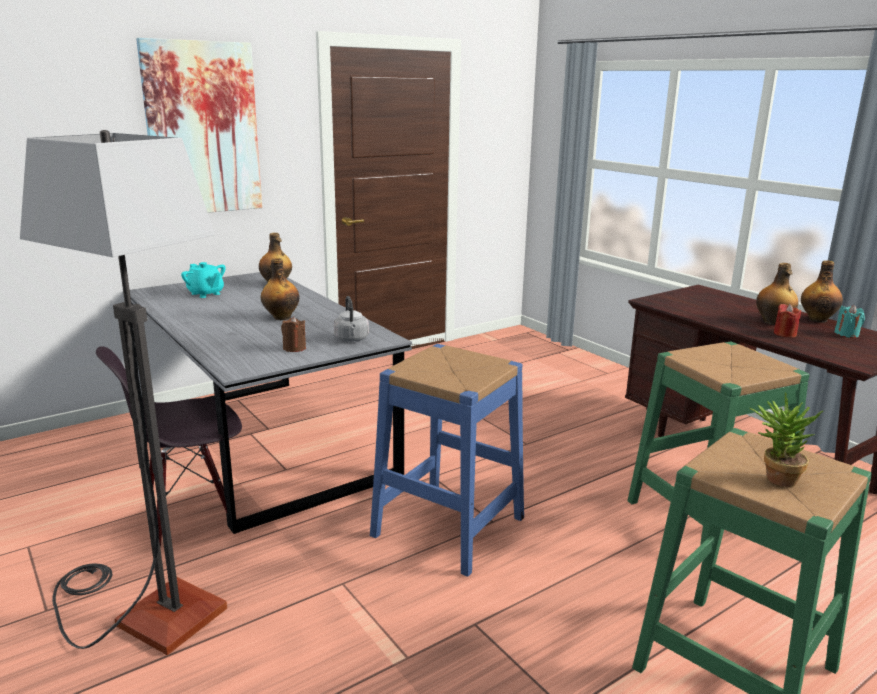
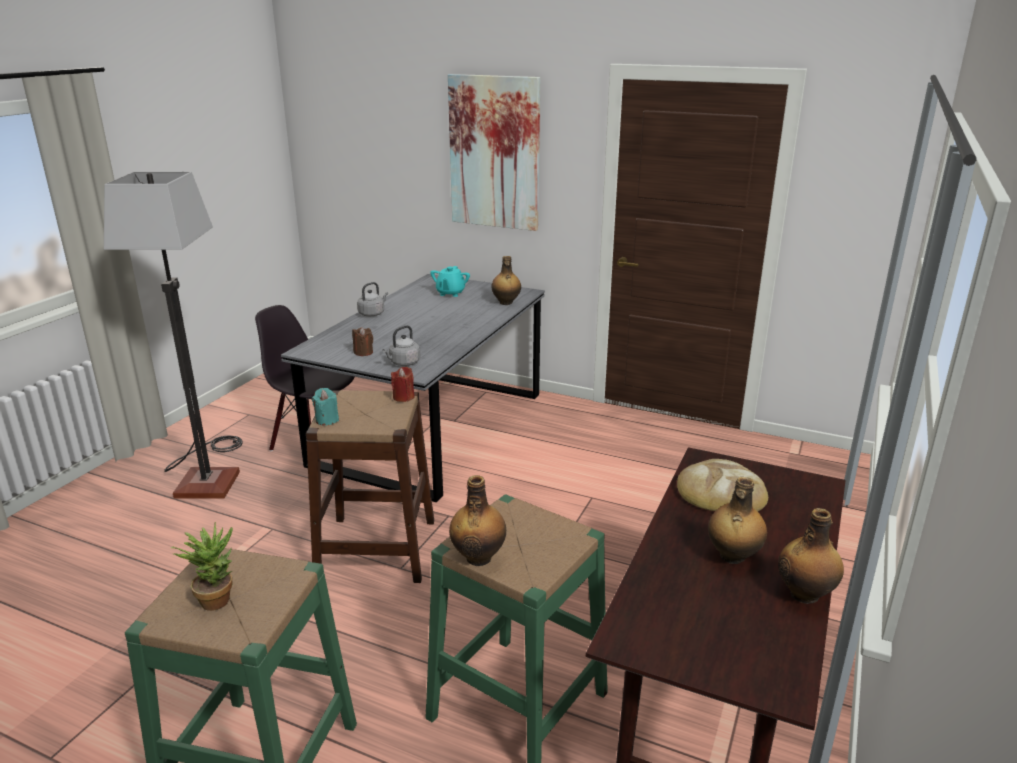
camera: 60 degrees right, 5 degrees up
(191, 327) = (372, 313): none -> grey kettle
(281, 317) = (426, 329): bottle -> bottle (479, 557)
(448, 526) = (377, 548): blue stool -> brown stool
(695, 307) = (720, 492): none -> bread
(784, 334) = (687, 570): red candle -> red candle (403, 397)
(846, 334) = (759, 625): turquoise candle -> turquoise candle (327, 420)

